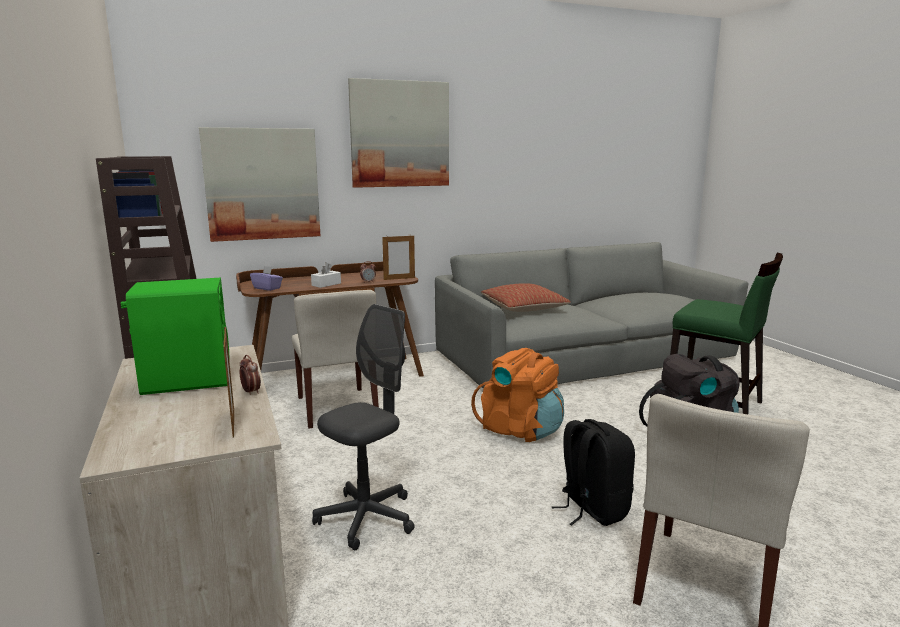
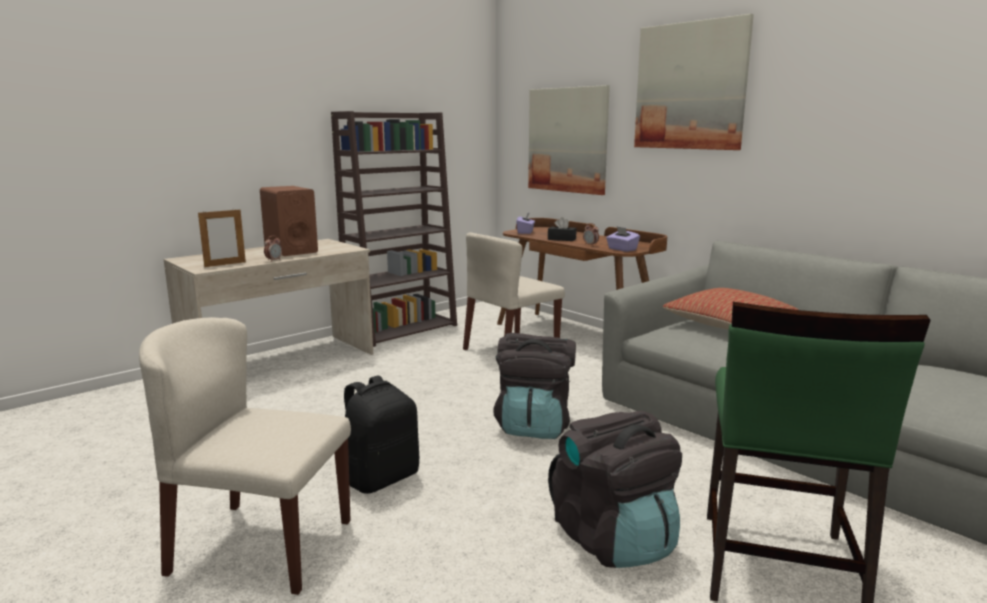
camera: 70 degrees right, 0 degrees up
(186, 381) = (291, 250): green speaker -> brown speaker
(326, 284) = (561, 239): white tissue box -> black tissue box
(366, 518) = (335, 392): grey office chair -> none
(399, 278) = (622, 249): picture frame -> purple tissue box
(520, 429) = (534, 426): orange backpack -> black backpack

